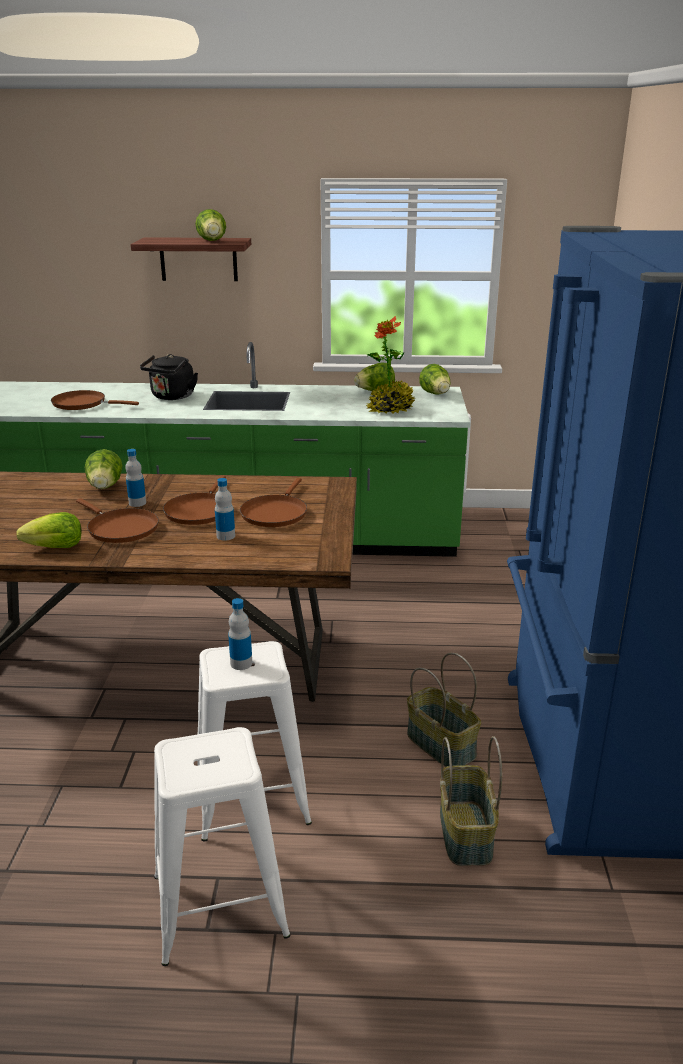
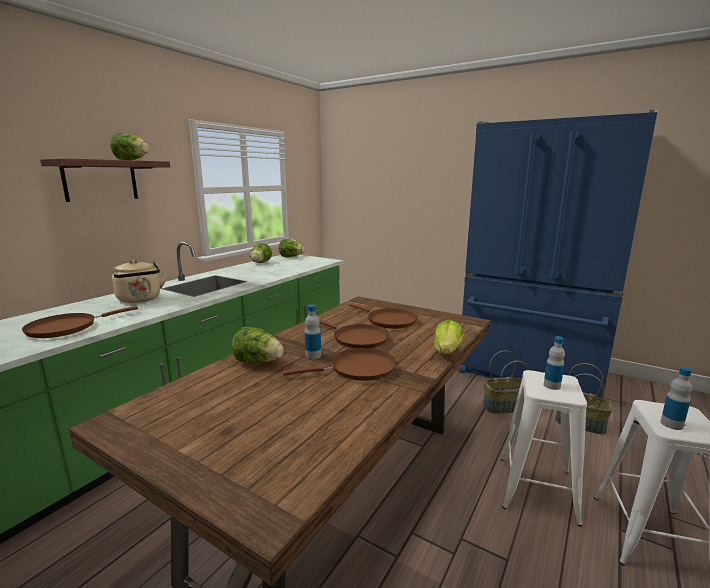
camera: 60 degrees left, 10 degrees down
(56, 548) = (370, 402): lettuce -> lettuce (447, 352)
(172, 397) = (140, 299): black kettle -> beige kettle
(226, 536) = (412, 338): bottle -> bottle (671, 424)
(390, 409) = (296, 266): potted plant -> none

